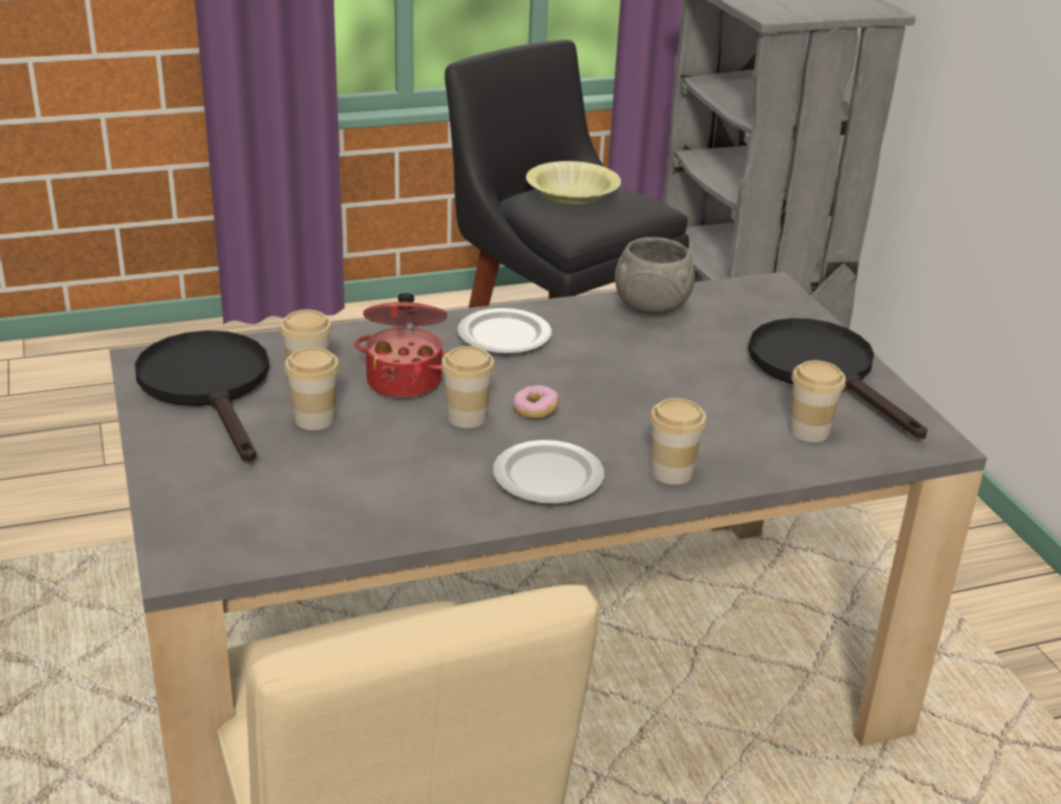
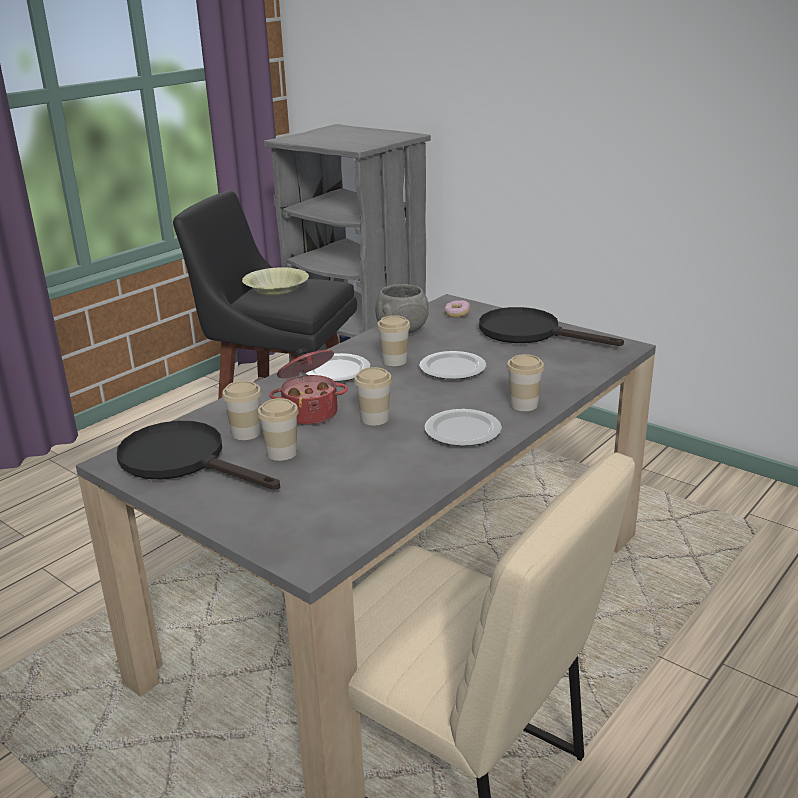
camera: 30 degrees left, 5 degrees down
(535, 411) = (409, 402): donut -> donut (457, 314)
(646, 385) = (452, 369): none -> plate
(809, 431) = (562, 362): cup -> cup (394, 361)

